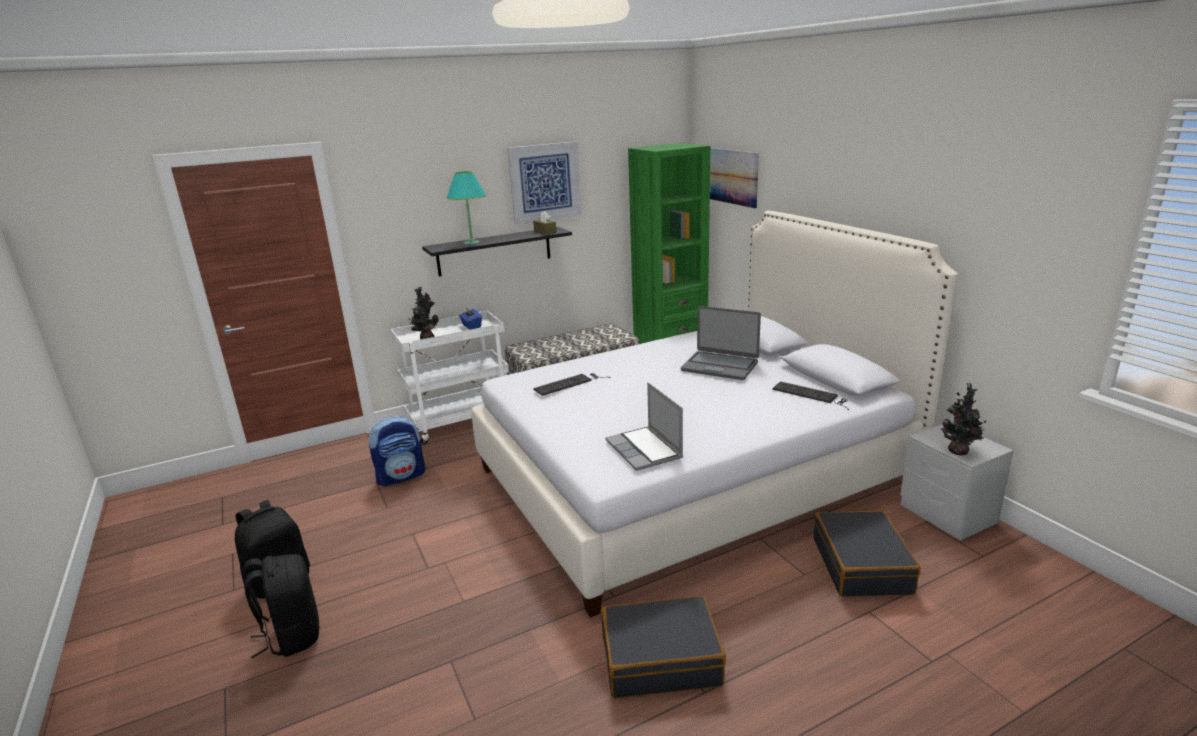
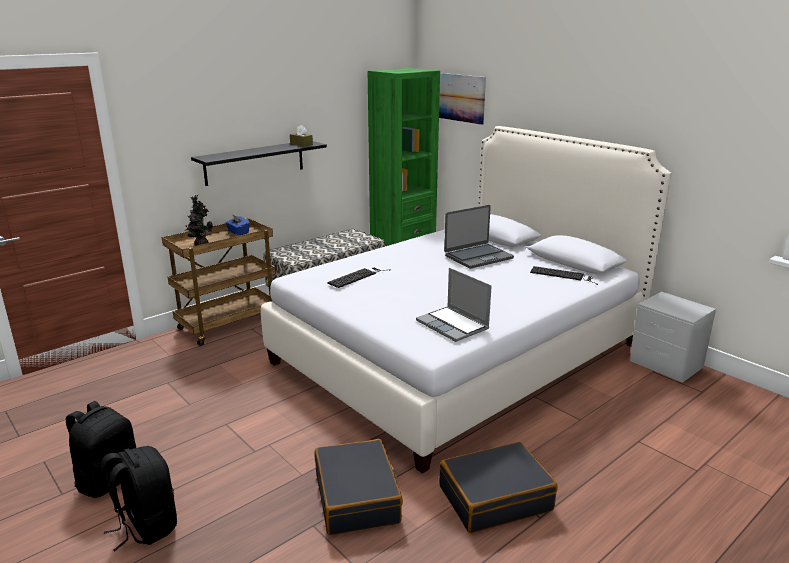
camera: 15 degrees left, 0 degrees up
(401, 476) = (191, 375): backpack -> none
(460, 422) = (228, 324): white cart -> brown cart
(472, 242) = (238, 153): turquoise table lamp -> none
(545, 182) = (298, 99): picture -> none
(720, 366) = (478, 257): laptop -> laptop turned 45 degrees counterclockwise
(862, 565) = (620, 408): black suitcase -> black suitcase (357, 497)
(959, 452) = (680, 313): potted plant -> none

